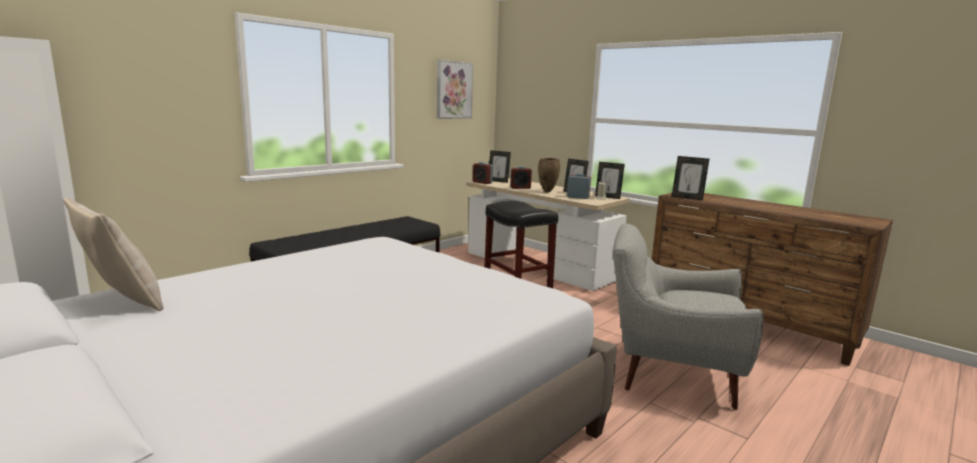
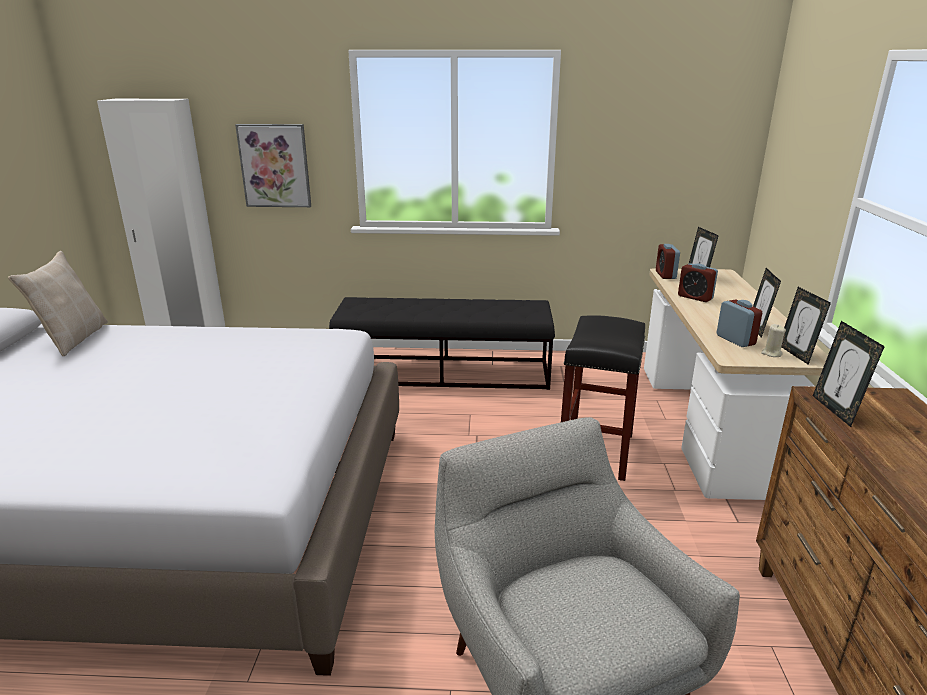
camera: 50 degrees right, 10 degrees up
(453, 90) = (670, 126): picture -> picture (275, 166)
(547, 192) = (716, 315): brown vase -> none

